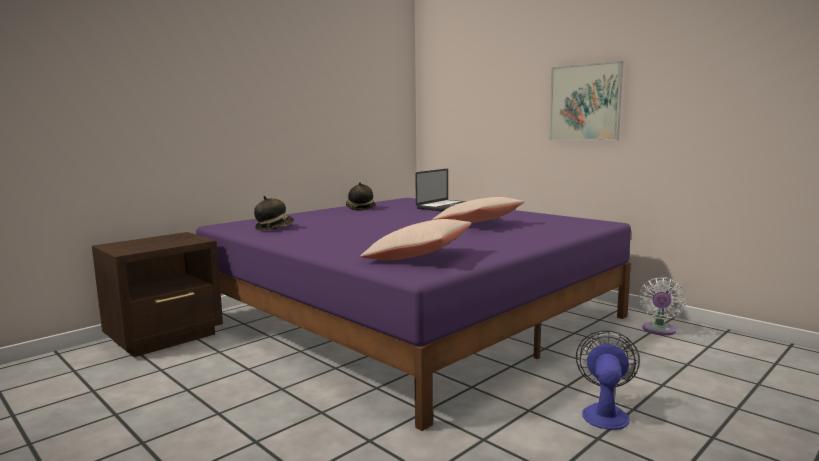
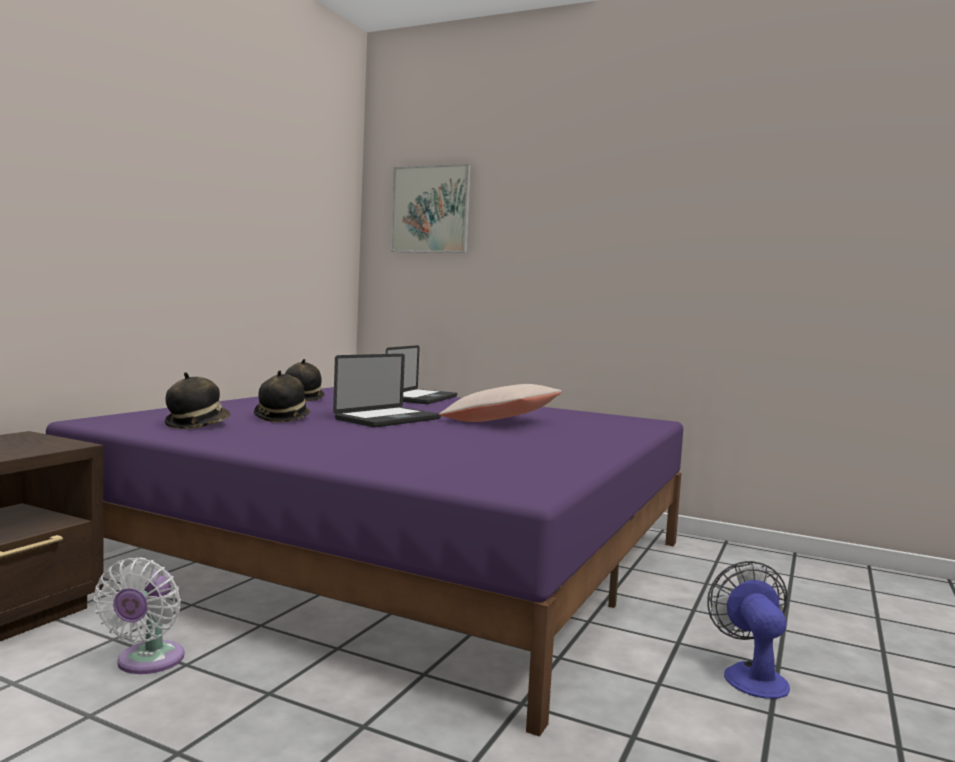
camera: 20 degrees left, 5 degrees down
(330, 223) = (282, 418): none -> hat
(399, 223) = (388, 419): none -> laptop
(418, 257) = (485, 466): beige pillow -> none
(585, 102) = (613, 267): picture -> picture (430, 209)
(659, 330) = (724, 559): white fan -> white fan (147, 662)

